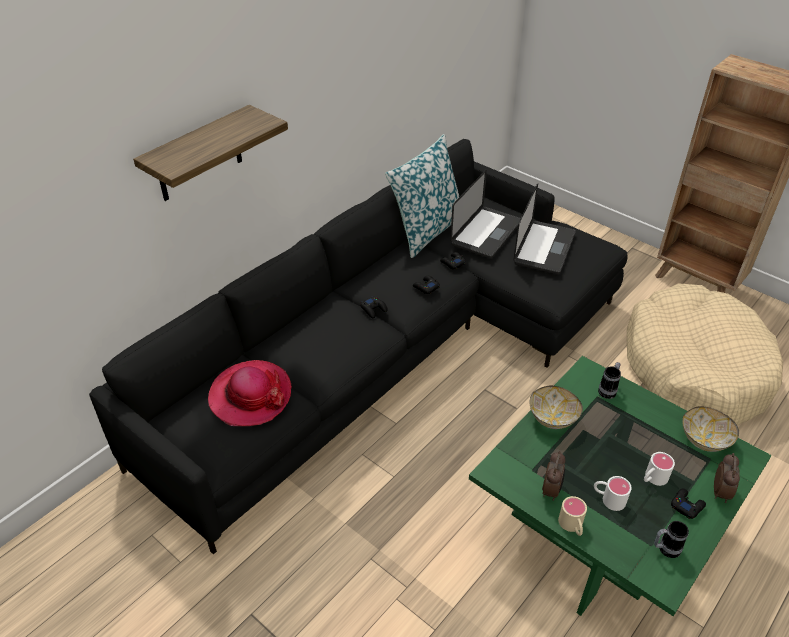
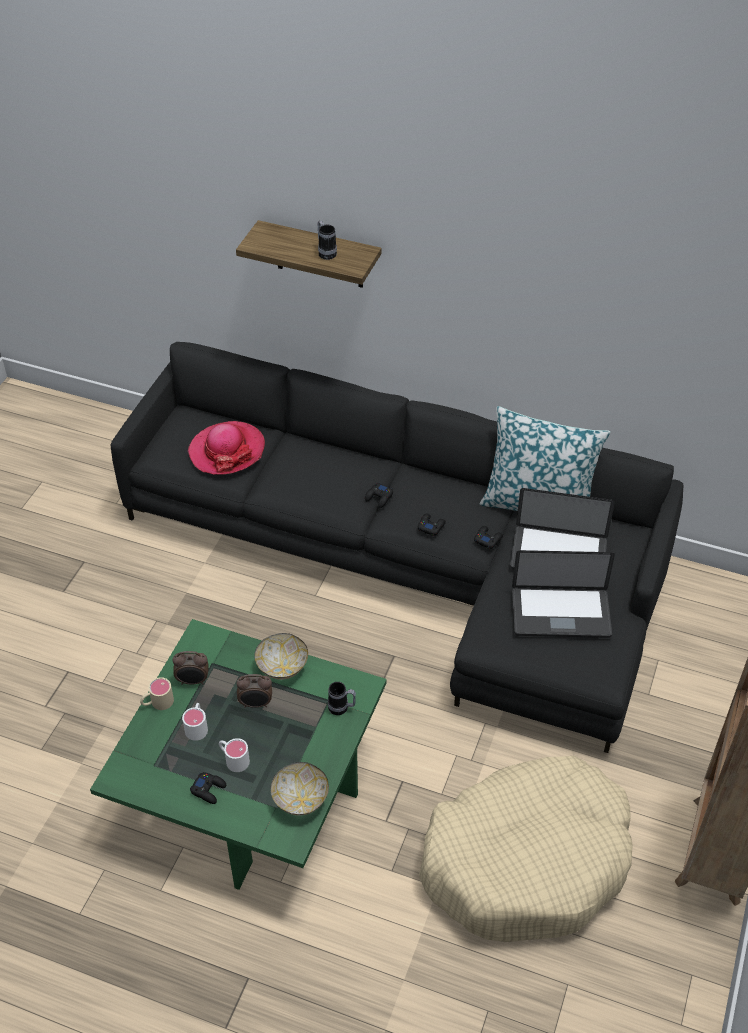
camera: 70 degrees right, 5 degrees up
(665, 549) = (152, 776): mug -> mug (326, 252)
(721, 492) = (235, 818): alarm clock -> alarm clock (256, 704)

